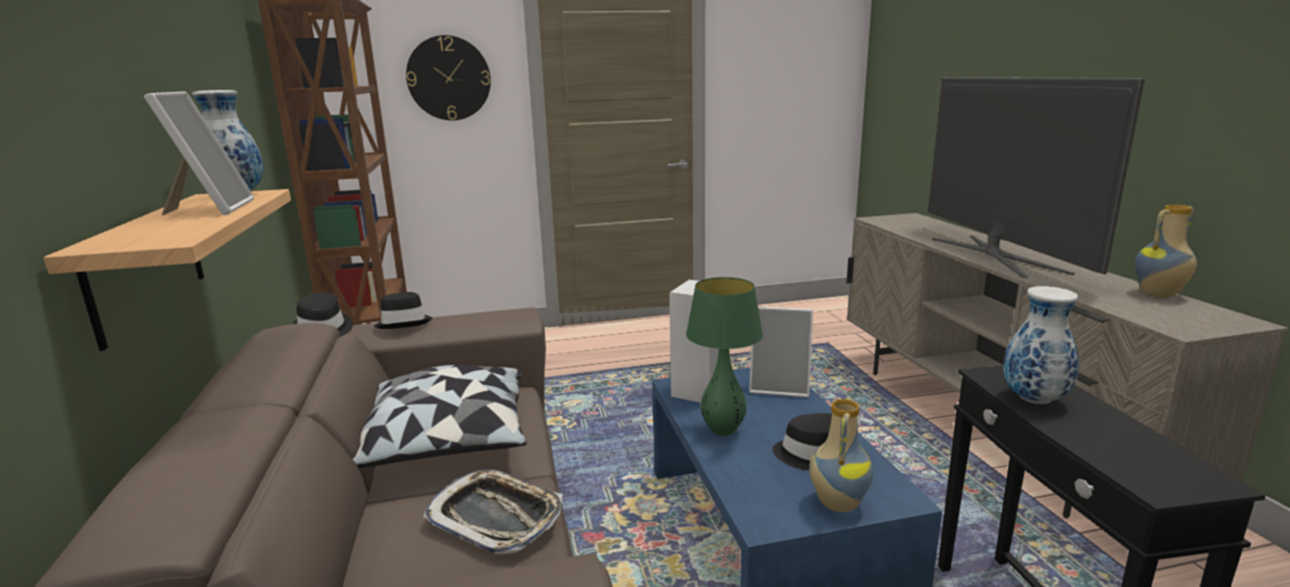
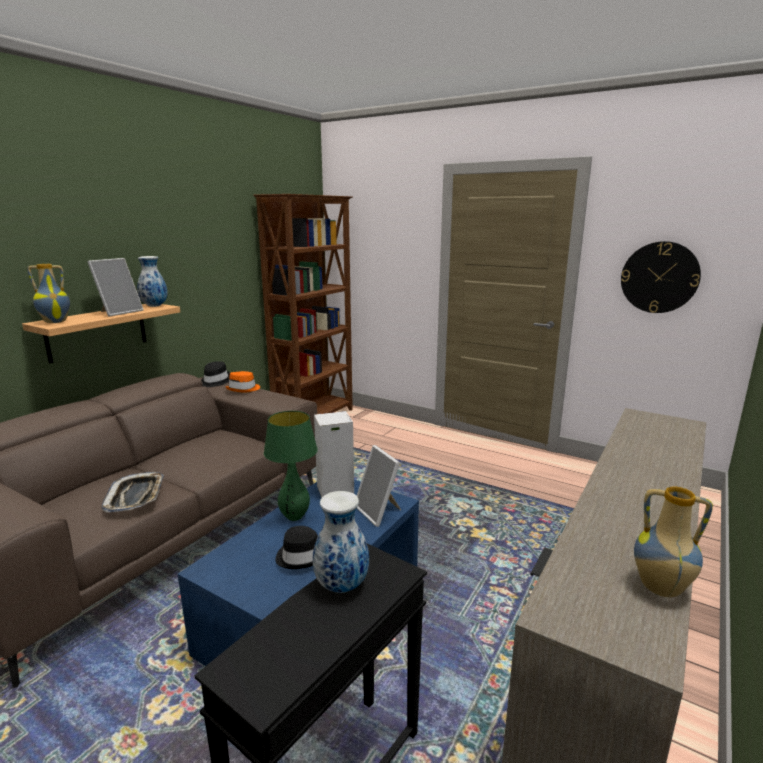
camera: 45 degrees right, 0 degrees up
(404, 323) = (244, 389): black hat -> orange hat
(449, 78) = (392, 242): wall clock -> wall clock (659, 277)
(449, 441) = (193, 456): pillow -> none
(836, 503) = (248, 585): vase -> vase (56, 322)
(996, 255) = (634, 484): television -> none

